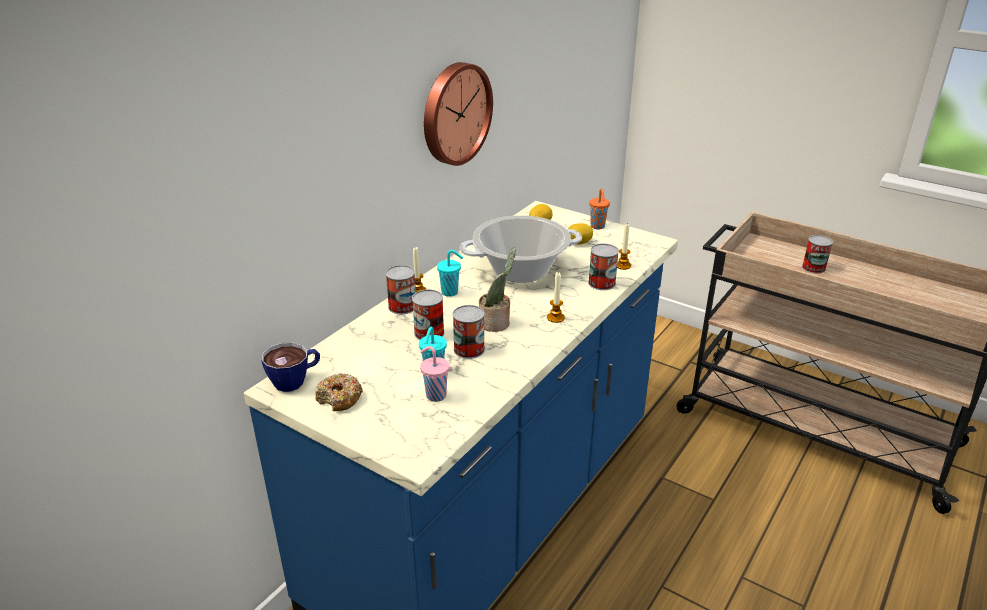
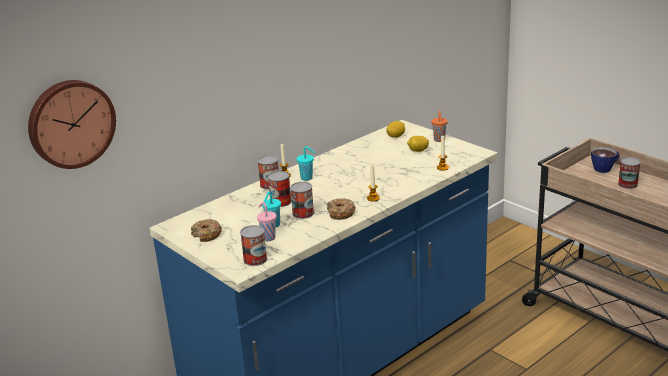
camera: 15 degrees right, 5 degrees down
(296, 380) = (183, 223): cup -> cup (605, 168)
(454, 113) = (322, 50): wall clock -> wall clock (70, 123)
(496, 323) = (329, 199): potted plant -> none
(520, 270) = (364, 166): cooking pot -> none
(522, 345) = (341, 213): none -> donut
(601, 283) = (419, 178): can -> can (255, 259)

